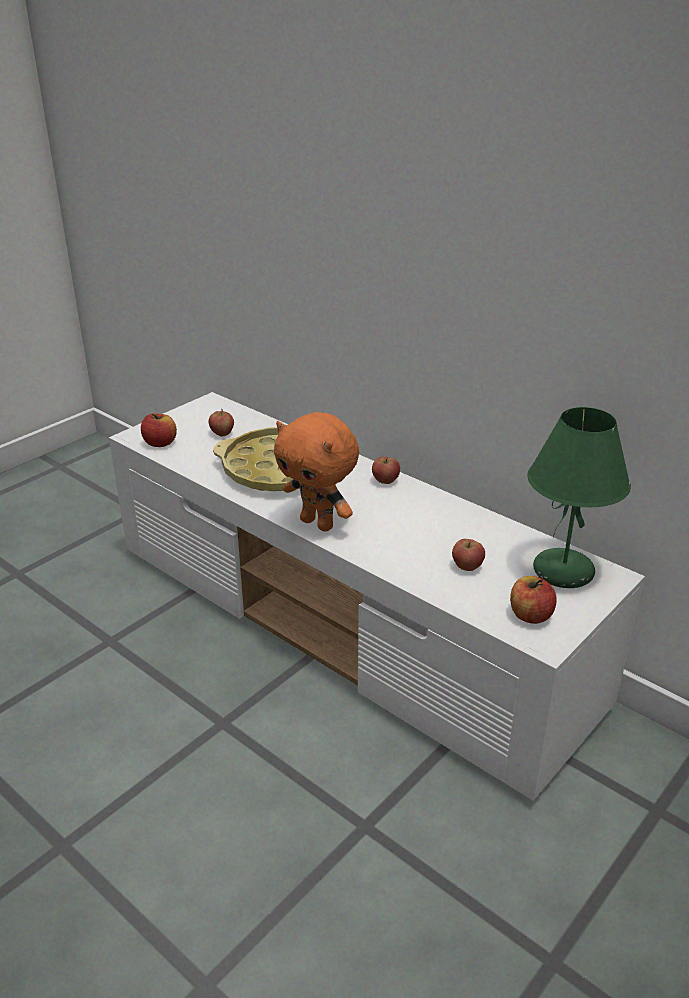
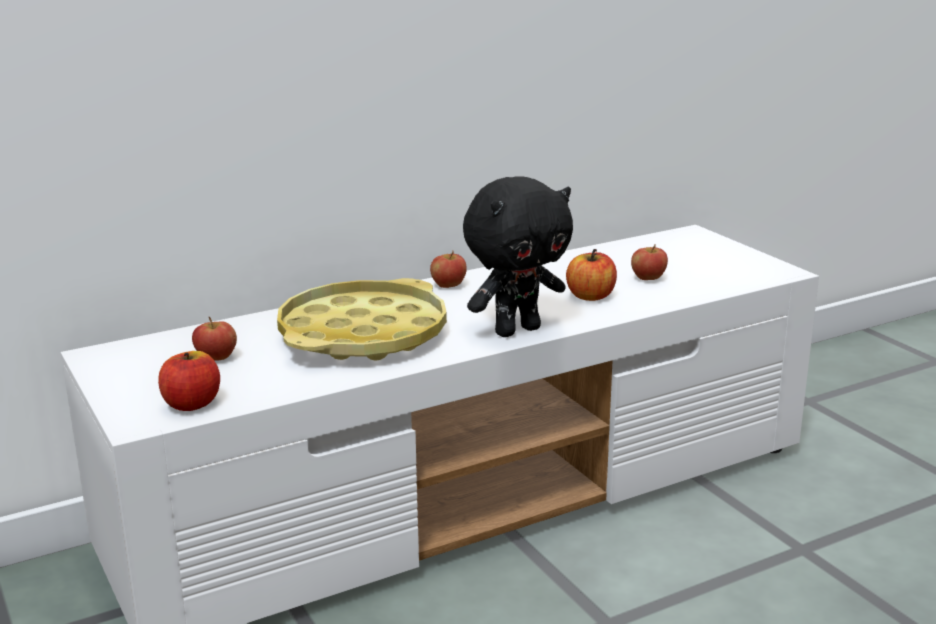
camera: 70 degrees left, 10 degrees down
(318, 523) = (516, 330): orange plush toy -> black plush toy
(530, 615) = (739, 270): apple -> apple (590, 296)
(563, 572) = (677, 247): green table lamp -> none

